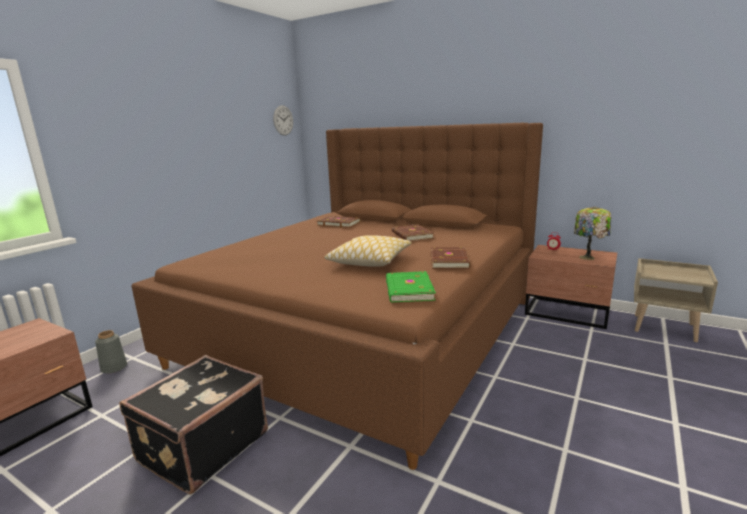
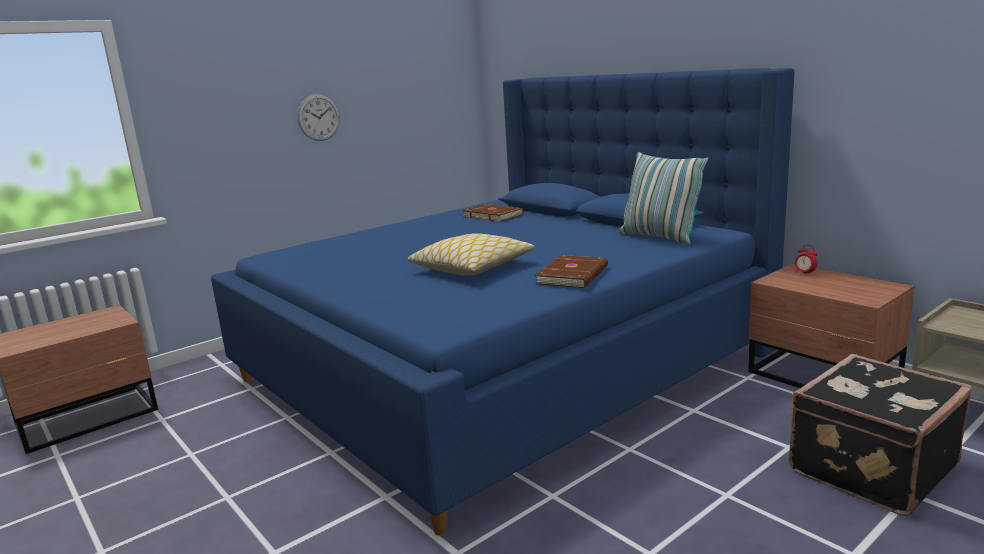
camera: 20 degrees right, 0 degrees up
(114, 367) = (199, 372): grey vase -> none
(201, 446) = (235, 467): black suitcase -> black suitcase (868, 467)
(283, 120) = (453, 67): wall clock -> wall clock (318, 117)
(367, 329) = (503, 364): brown bed -> blue bed
(408, 290) = (472, 308): green book -> none
(411, 235) = (568, 237): brown book -> none
(472, 232) = (659, 237): none -> pillow
(588, 258) = (850, 290): table lamp -> none

